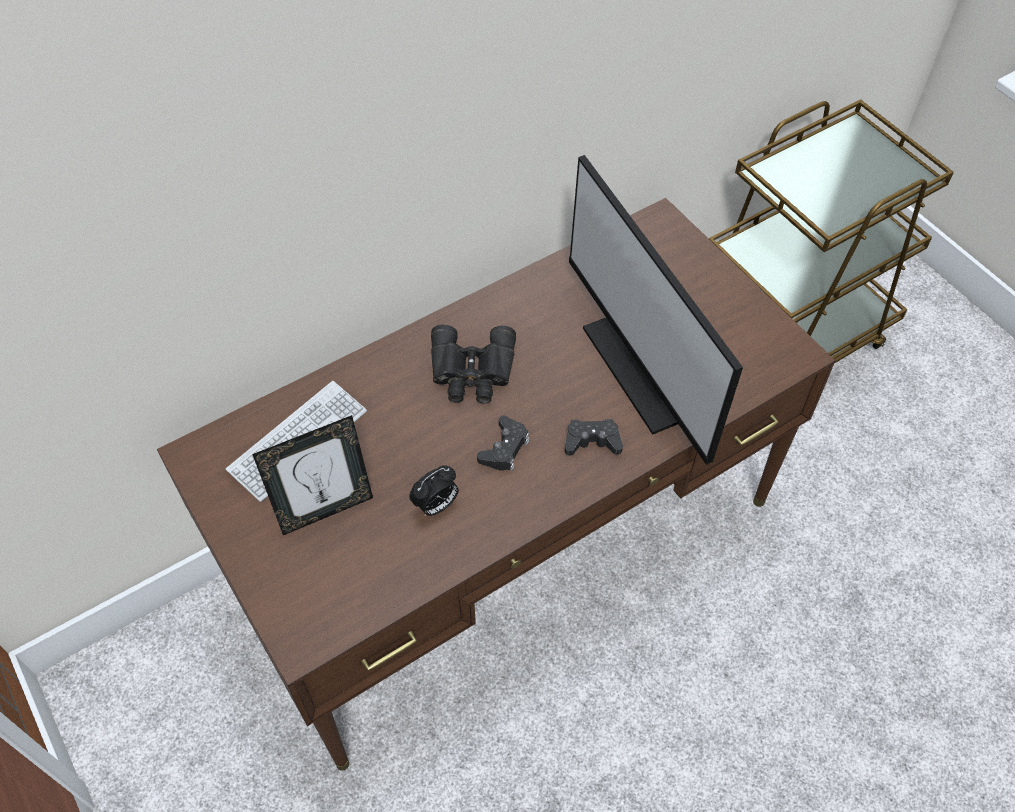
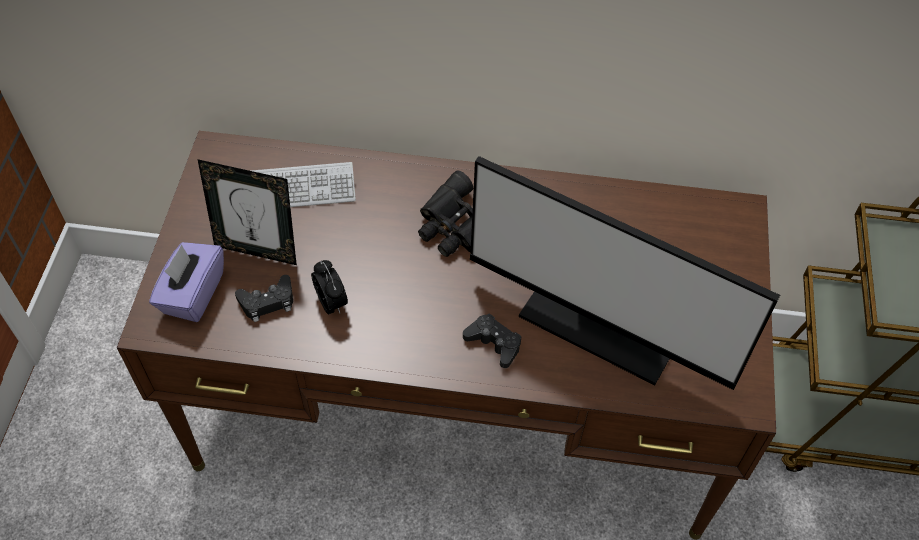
camera: 40 degrees right, 0 degrees up
(308, 588) = (192, 294): none -> purple tissue box
(436, 505) = (332, 303): alarm clock -> alarm clock turned 120 degrees counterclockwise
(504, 448) = (423, 299): black game controller -> black game controller (267, 302)
(650, 366) = (603, 320): monitor -> monitor turned 75 degrees counterclockwise

